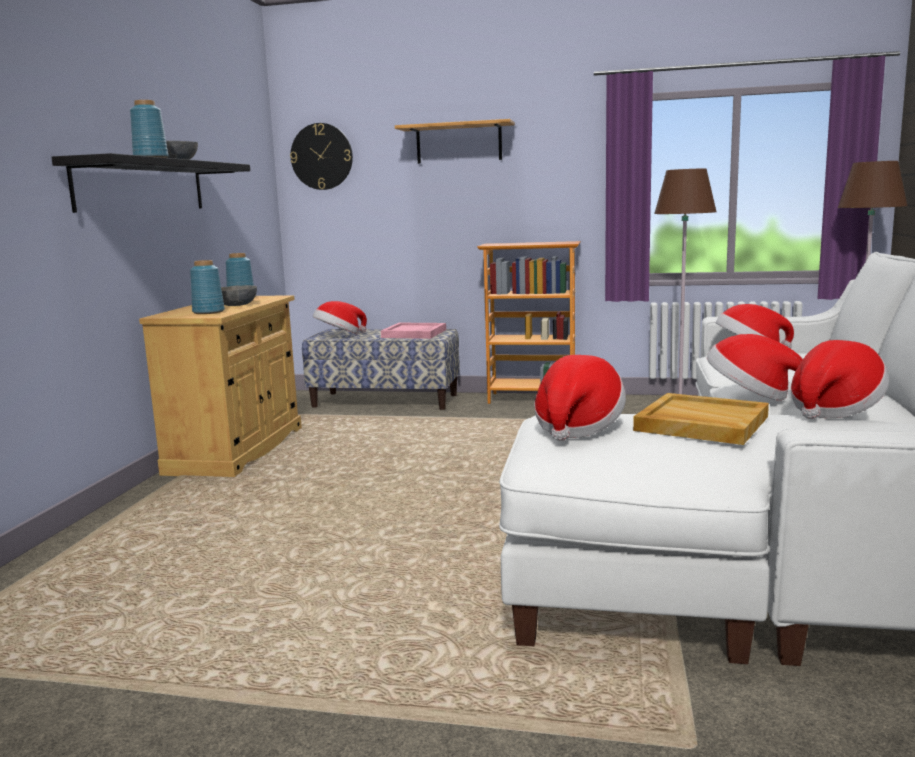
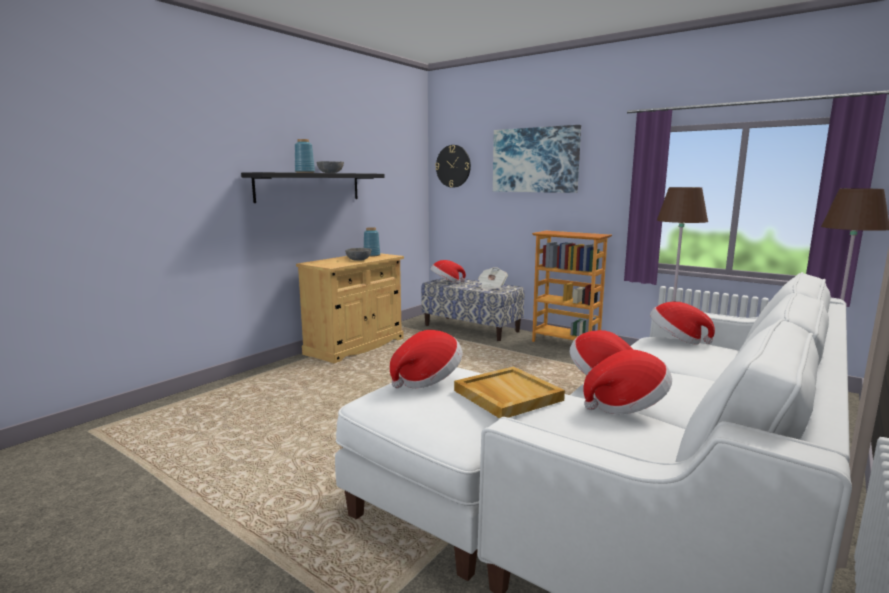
camera: 25 degrees right, 0 degrees up
(209, 312) = (334, 263): blue vase -> none
(414, 333) = (491, 287): pink tray -> newspaper
(459, 143) = (535, 160): shelf -> picture

